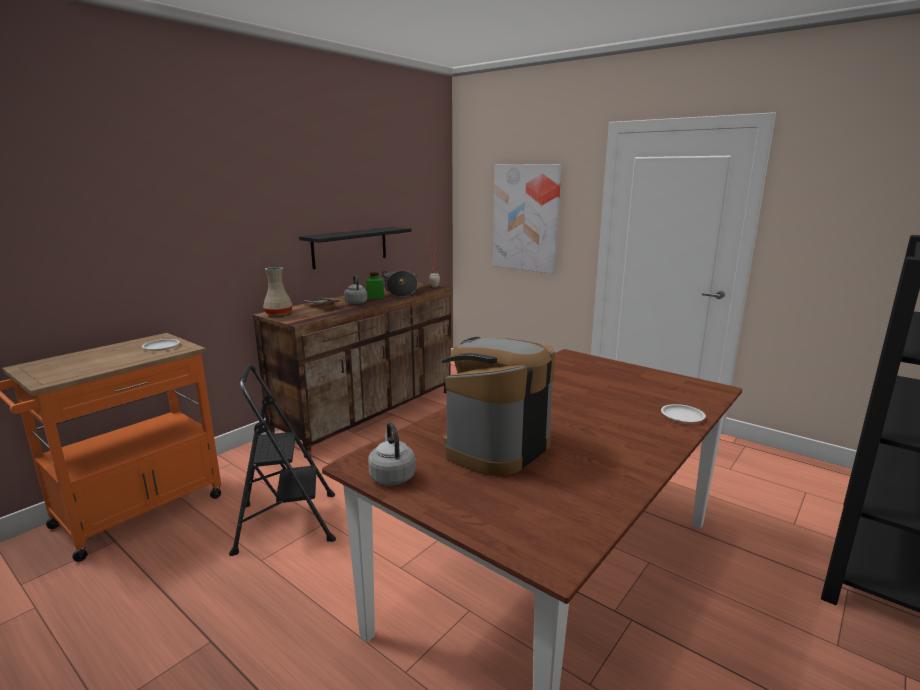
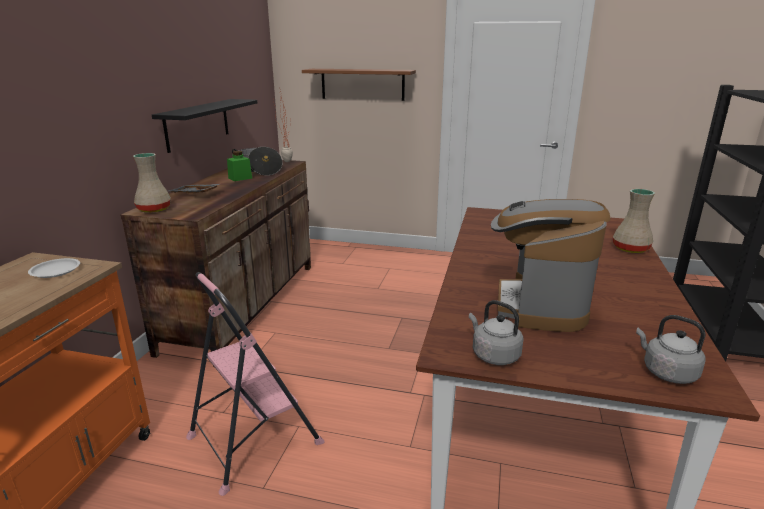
camera: 25 degrees left, 5 degrees up
(282, 522) = (250, 440): black step ladder -> pink step ladder
(356, 302) = (228, 186): grey kettle -> grey kettle (666, 372)
(526, 218) = (362, 84): picture -> brown shelf
(682, 416) = (629, 249): white plate -> beige vase

